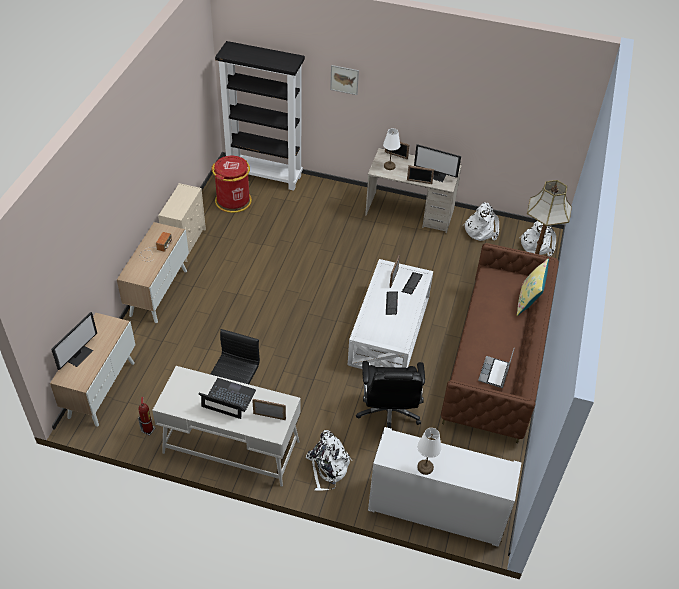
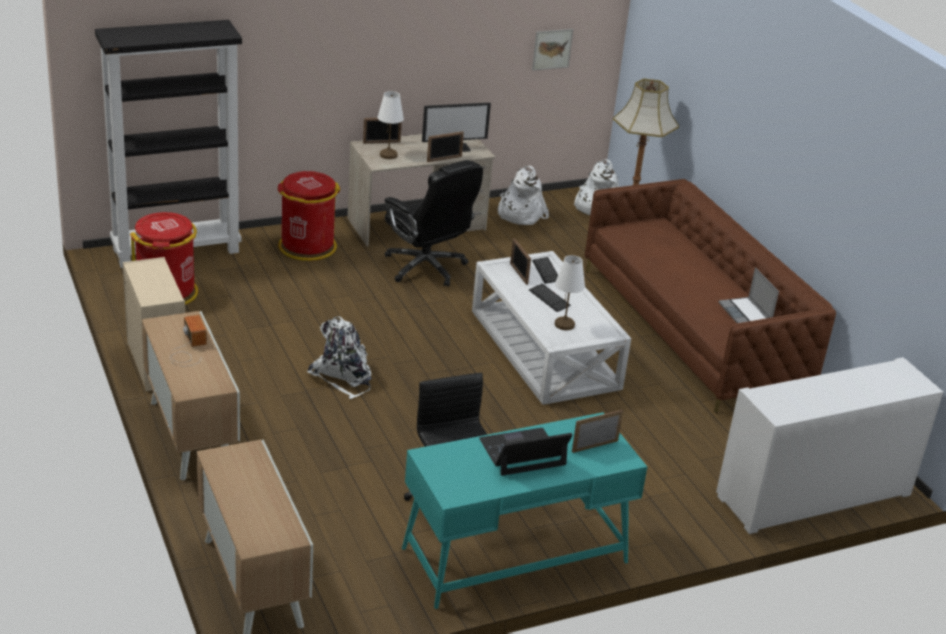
camera: 40 degrees left, 15 degrees down
(79, 355) = (240, 508): monitor -> none
(148, 430) = (382, 593): fire extinguisher -> none
(231, 446) = (514, 555): white desk -> turquoise desk
(328, 468) = (654, 516): white backpack -> white backpack (343, 376)
(333, 201) = (307, 246): none -> red trash can
(344, 79) = (291, 44): picture -> picture (552, 49)
(388, 414) = (649, 430): black office chair -> black office chair (426, 268)
(425, 467) = (829, 404): white table lamp -> white table lamp (564, 324)
(528, 301) = (690, 238): yellow pillow -> none

